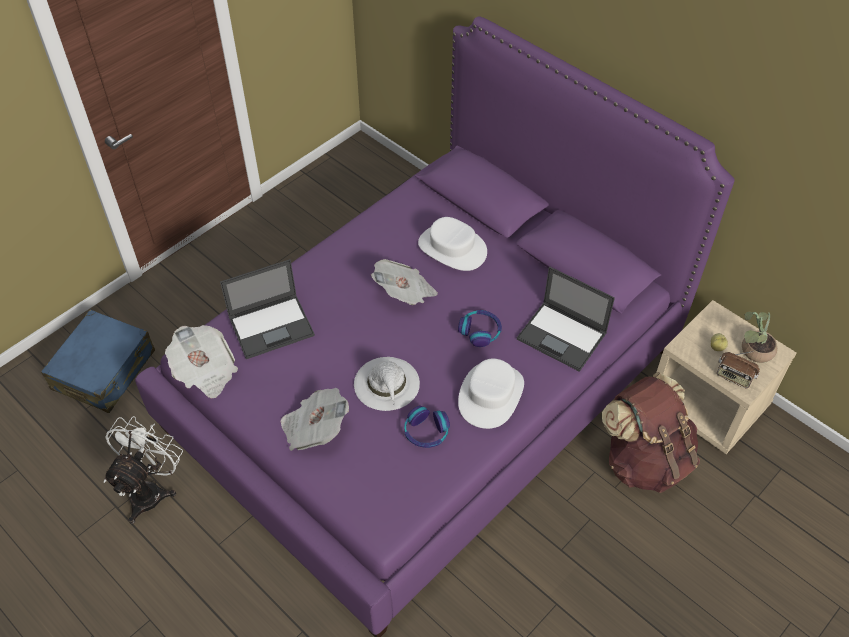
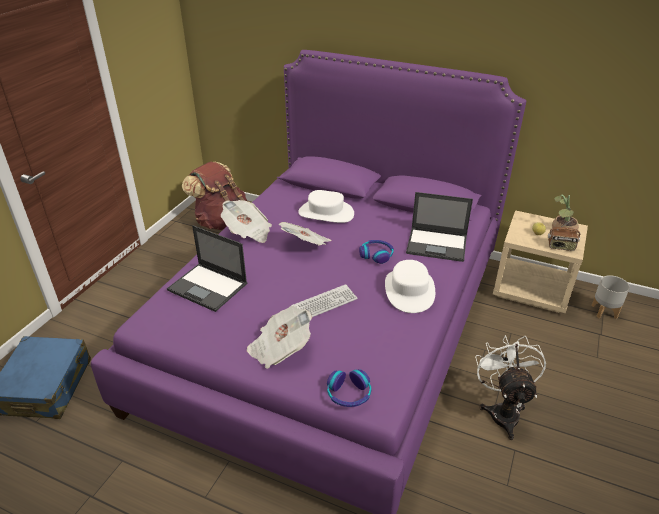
camera: 20 degrees left, 15 degrees down
(151, 490) = (122, 471): white fan -> white fan (502, 411)
(205, 372) = (161, 332): newspaper -> newspaper (248, 232)
(272, 326) = (208, 287): laptop -> laptop turned 75 degrees clockwise
(387, 384) = (324, 303): white hat -> keyboard
(426, 432) = (374, 327): headphones -> headphones (349, 394)
(645, 459) = (513, 332): brown backpack -> brown backpack (221, 222)
(784, 466) = (604, 312): none -> grey planter

